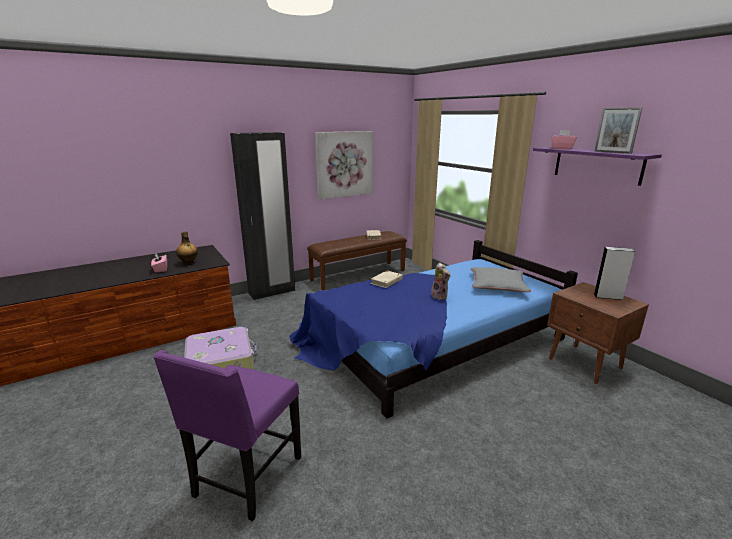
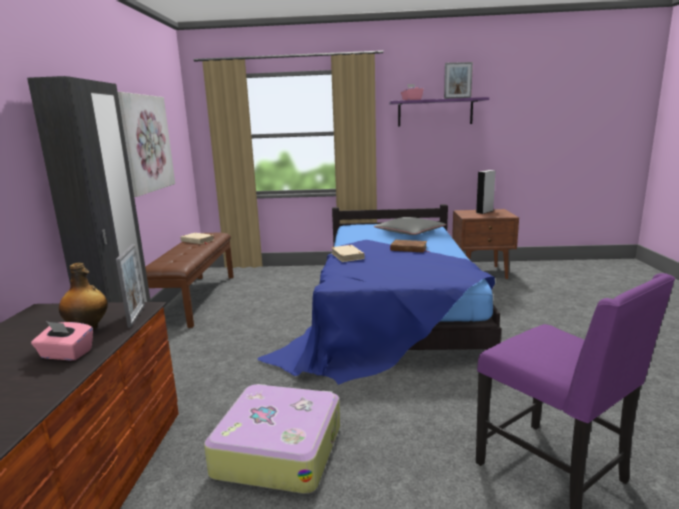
camera: 55 degrees left, 5 degrees down
(206, 265) = (136, 316): none -> picture frame
(440, 296) = (409, 249): plush toy -> brown book

